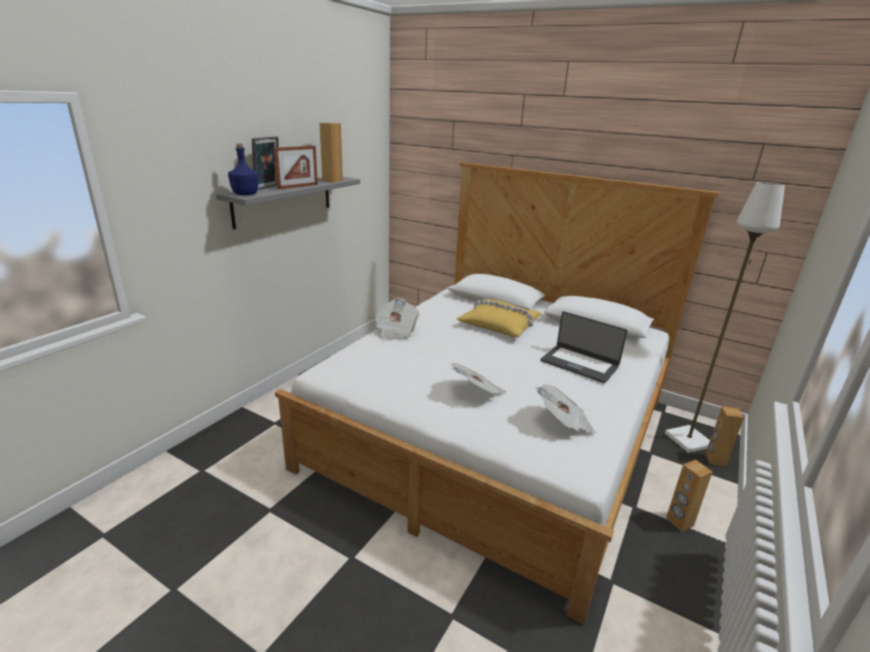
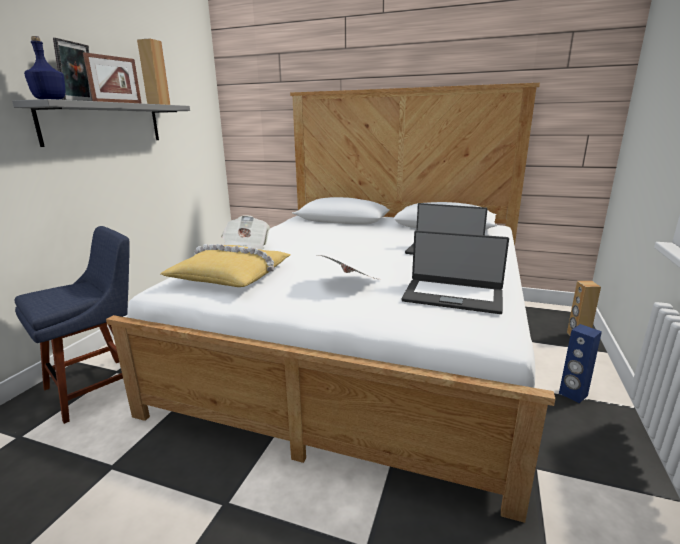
camera: 10 degrees left, 5 degrees down
(262, 435) = (100, 385): none -> blue chair
(500, 324) = (353, 234): yellow pillow -> yellow pillow (231, 275)
(563, 423) = (453, 296): newspaper -> laptop
(679, 522) = (573, 394): brown speaker -> blue speaker
(689, 440) = (547, 324): white floor lamp -> none

